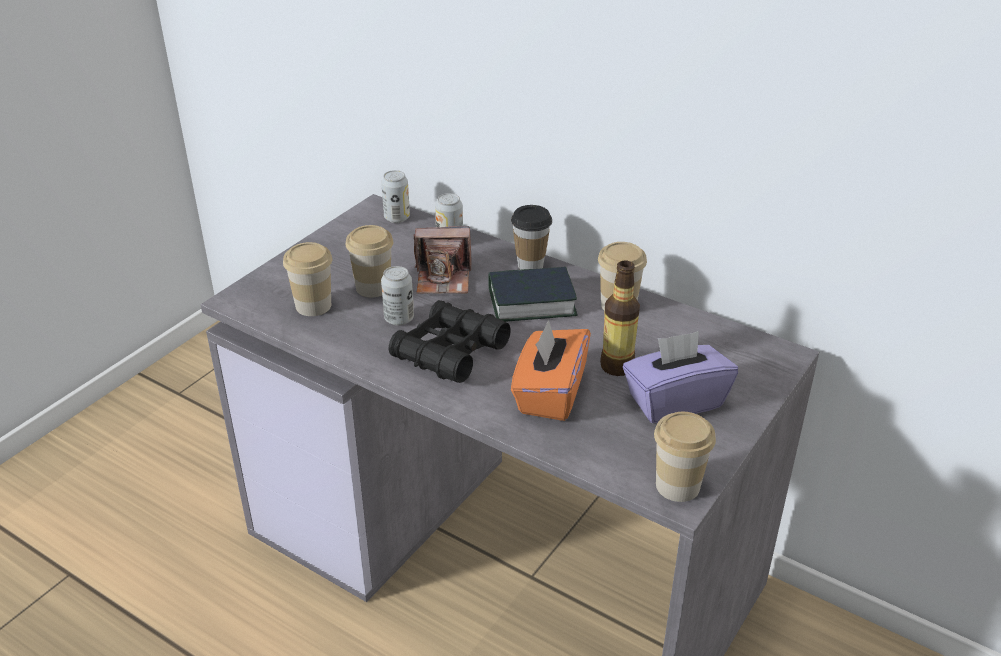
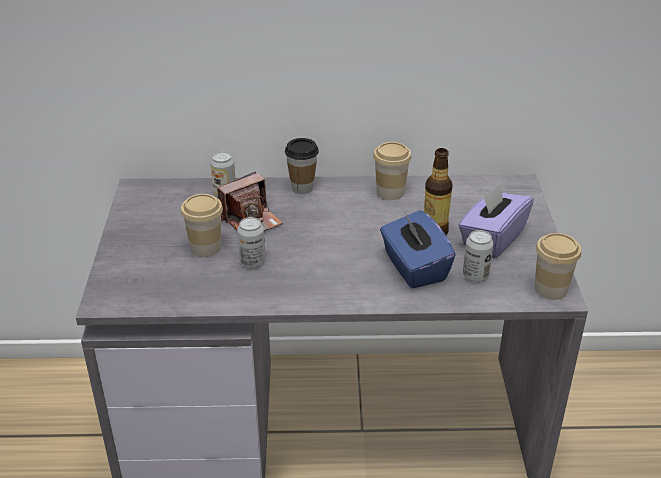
camera: 35 degrees left, 0 degrees up
(313, 305) = (174, 279): cup -> none
(397, 218) = (162, 190): can -> can (475, 275)
(449, 352) = (316, 270): black binoculars -> none
(531, 302) = (332, 212): book -> none
(549, 394) = (414, 268): orange tissue box -> blue tissue box

